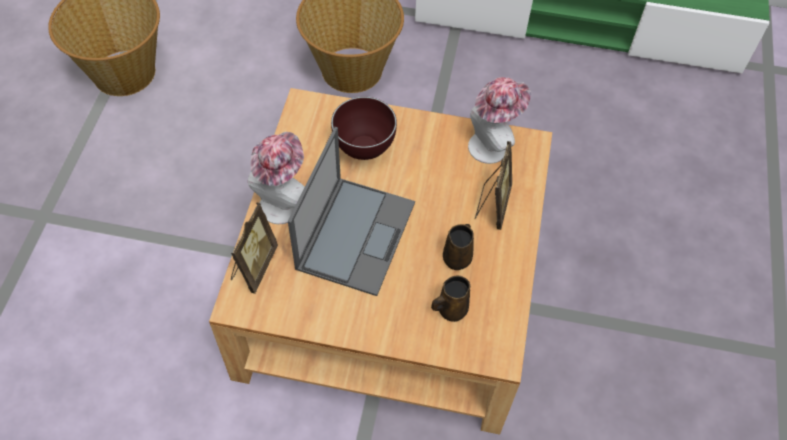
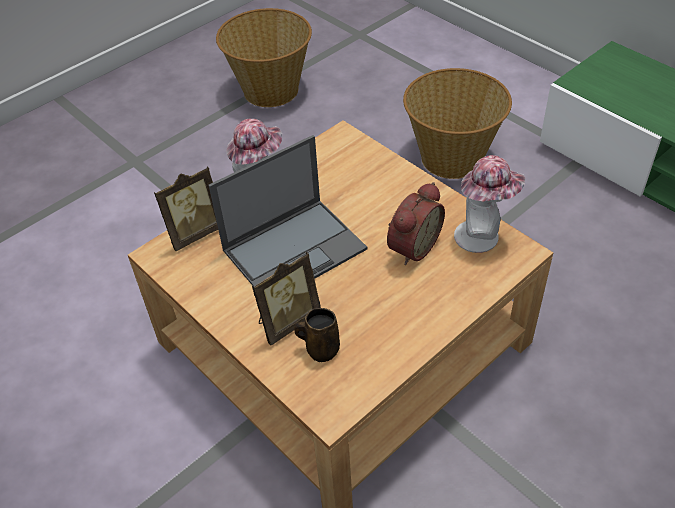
camera: 40 degrees right, 10 degrees down
(364, 149) = (361, 189): brown bowl -> none
(447, 182) = (411, 246): none -> alarm clock
(457, 257) = (366, 311): brown mug -> none
(492, 206) = (437, 285): picture frame -> picture frame (287, 321)

